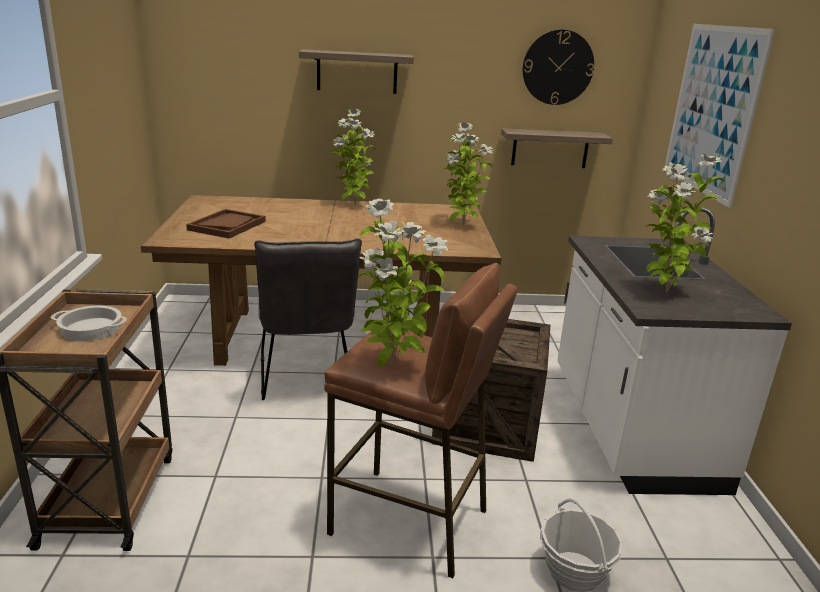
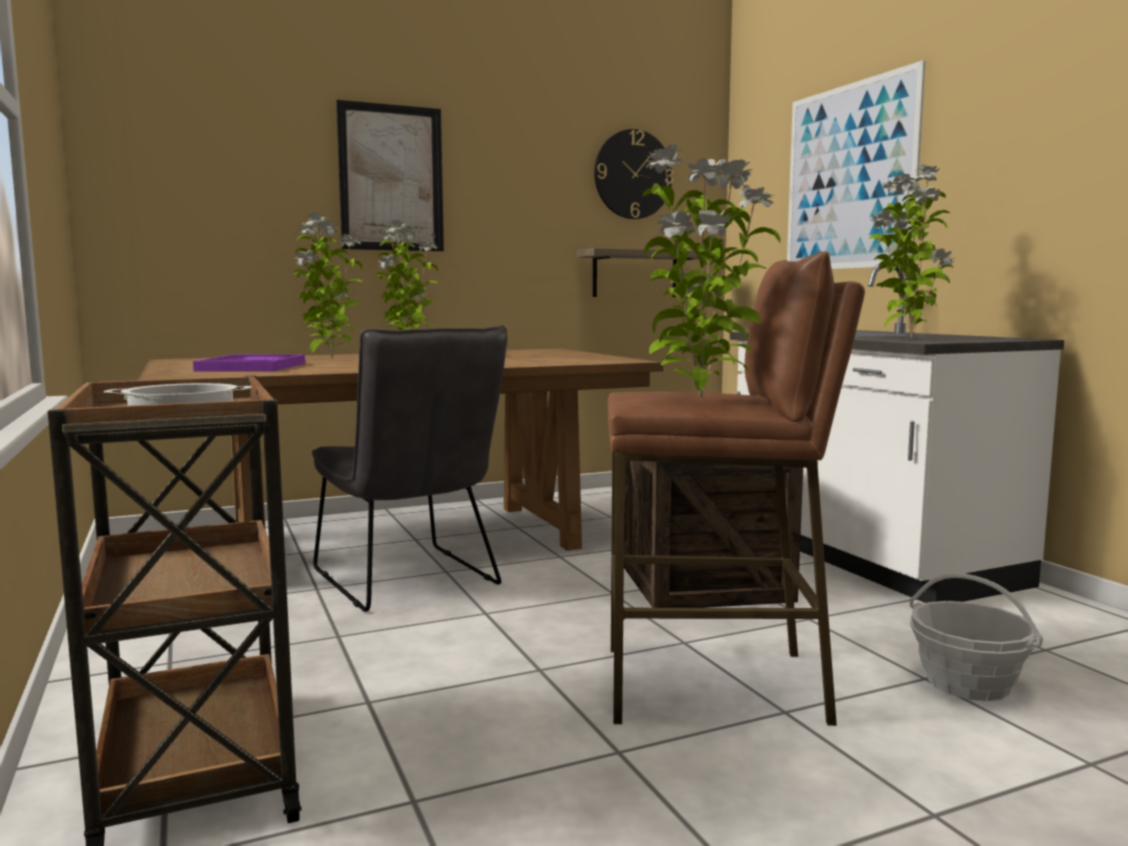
camera: 20 degrees left, 15 degrees down
(227, 225) = (252, 367): brown tray -> purple tray
(357, 72) = (391, 178): shelf -> picture
(462, 225) = (573, 354): potted plant -> potted plant (330, 359)

